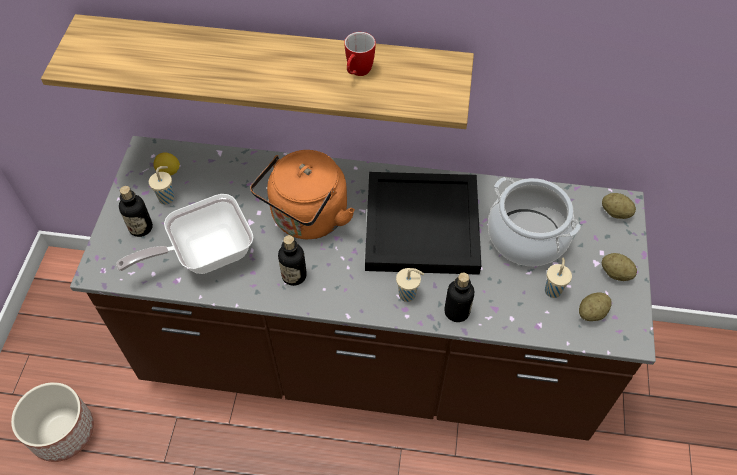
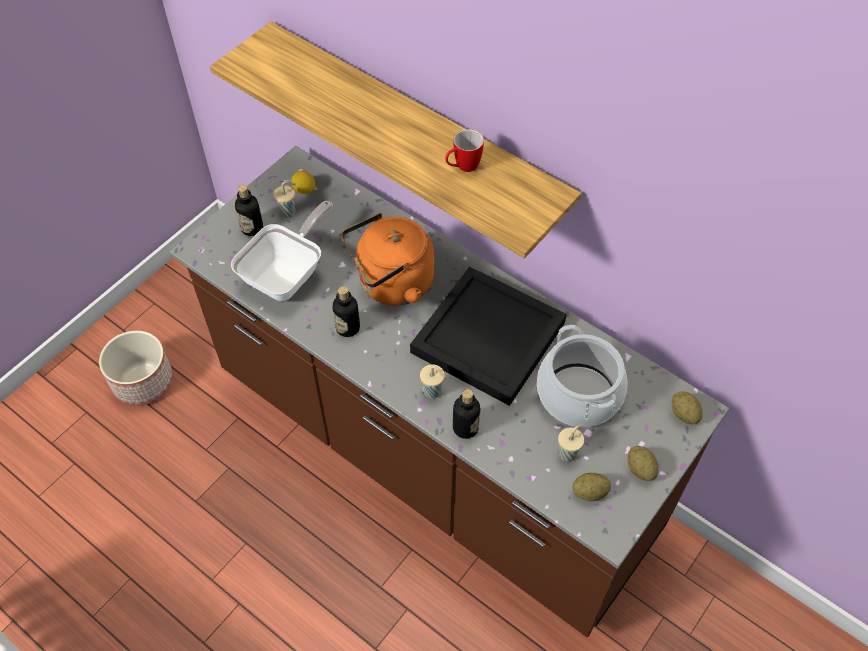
camera: 30 degrees right, 0 degrees up
(205, 254) = (287, 274): frying pan -> frying pan turned 120 degrees clockwise

